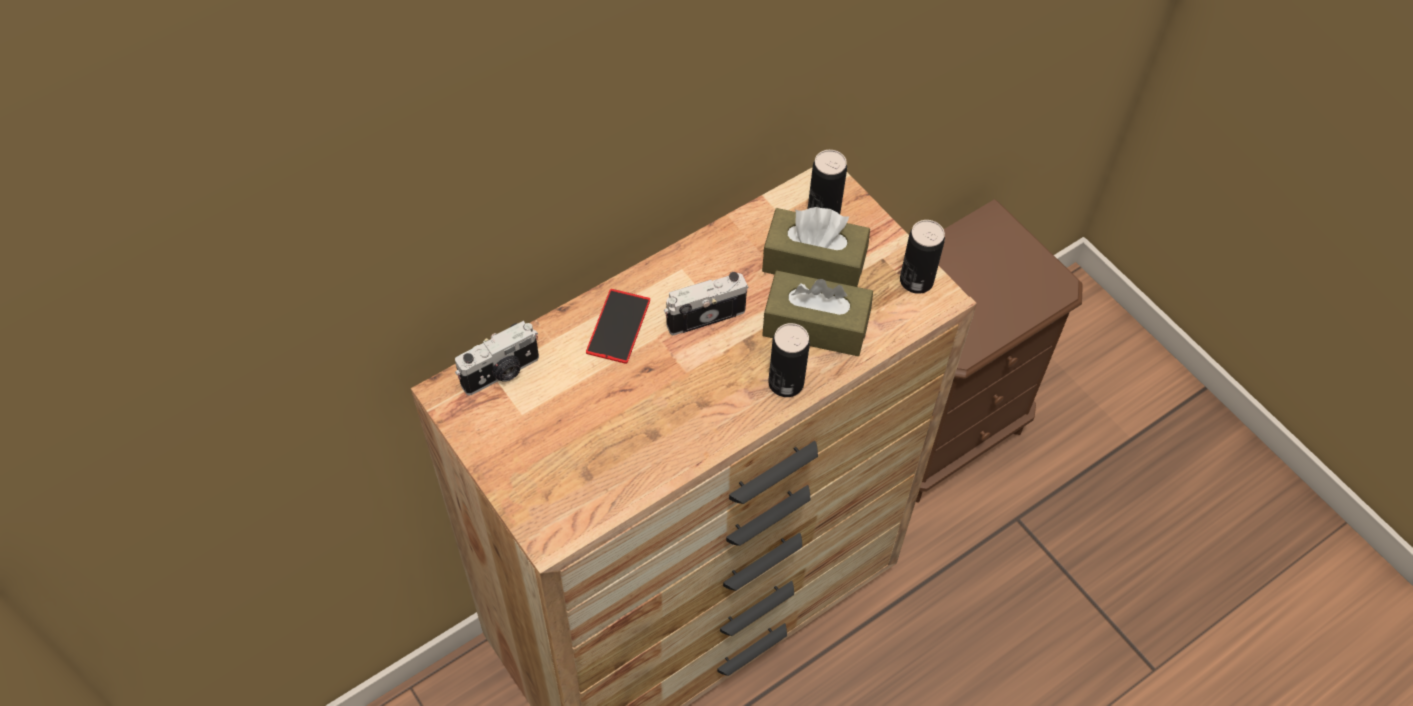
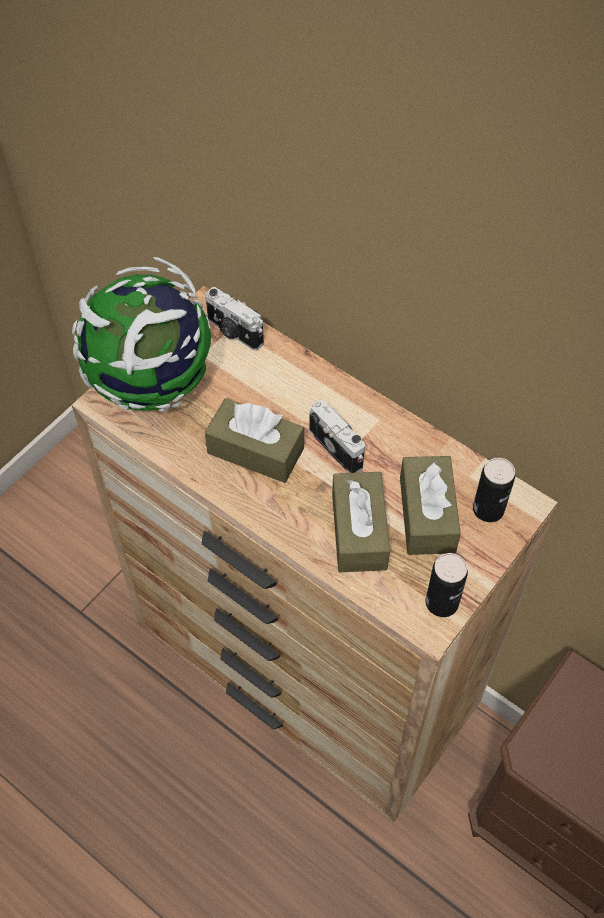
camera: 75 degrees right, 0 degrees up
(544, 476) = (152, 383): none -> globe
(618, 326) = (304, 392): phone -> none
(681, 392) = (255, 450): none -> brown tissue box
(786, 383) = (291, 522): can -> none

